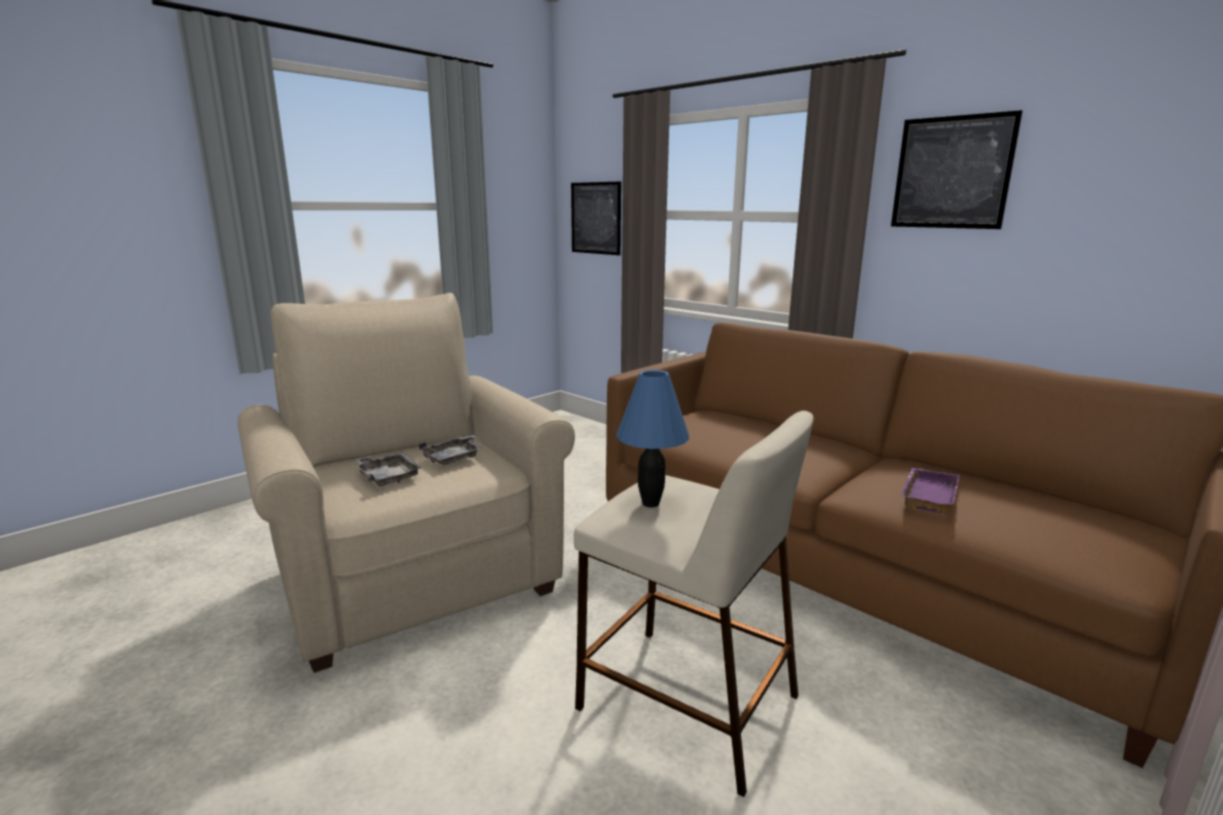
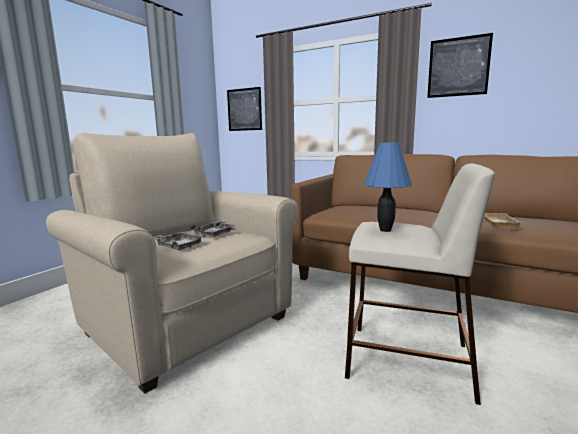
camera: 15 degrees left, 5 degrees down
(926, 494) = (497, 223): purple tray -> beige tray

